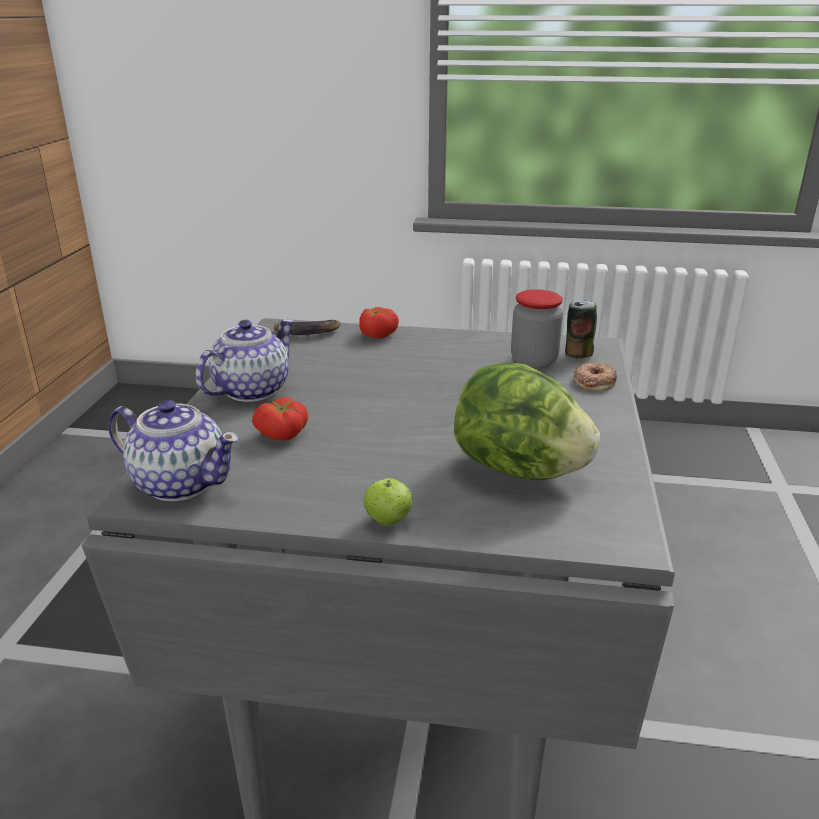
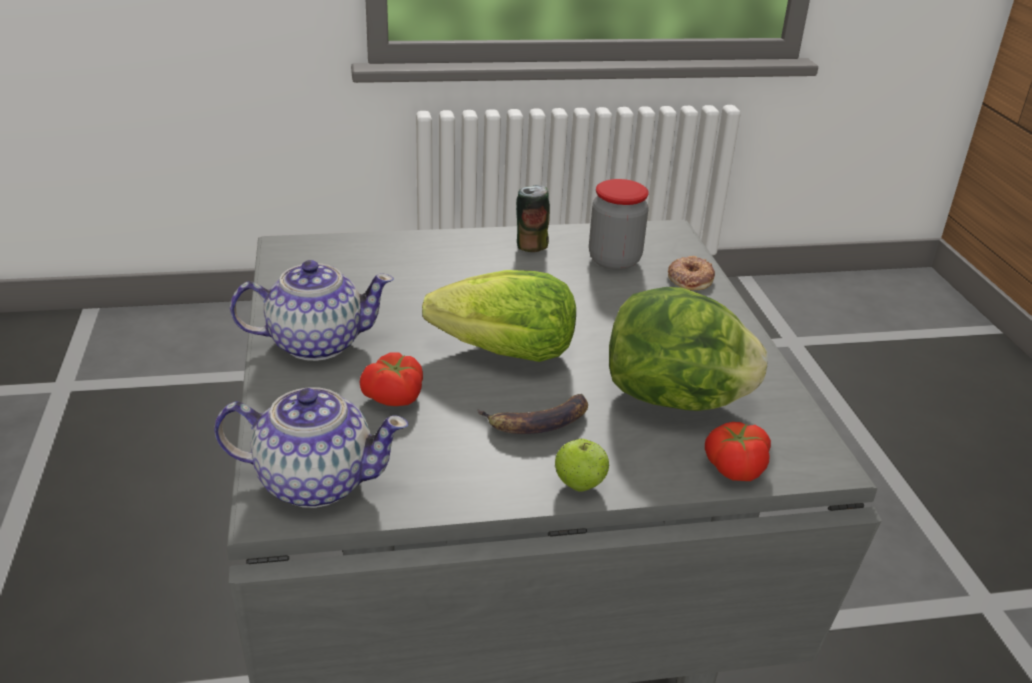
camera: 20 degrees left, 5 degrees up
(250, 390) = (315, 343): teapot -> teapot turned 60 degrees clockwise
(306, 332) = (329, 251): banana -> banana (538, 420)
(377, 335) = (418, 245): tomato -> tomato (733, 468)
(394, 417) = (507, 354): none -> lettuce
(578, 354) = (655, 245): can -> can (531, 246)

